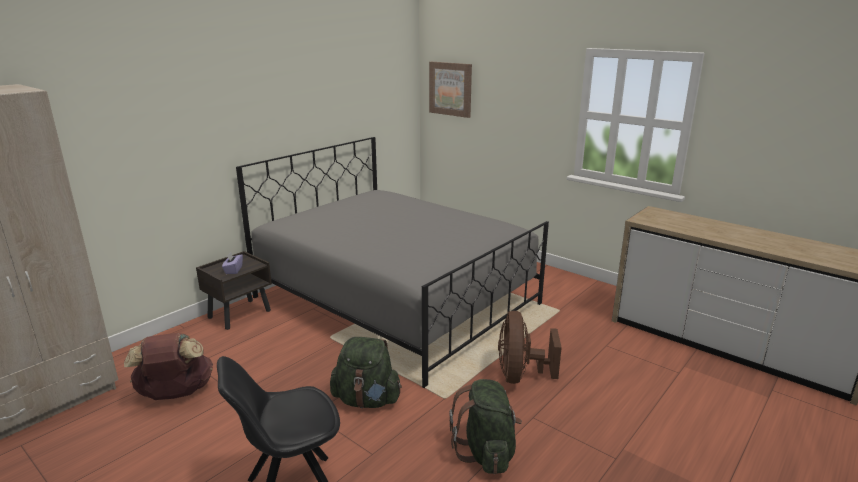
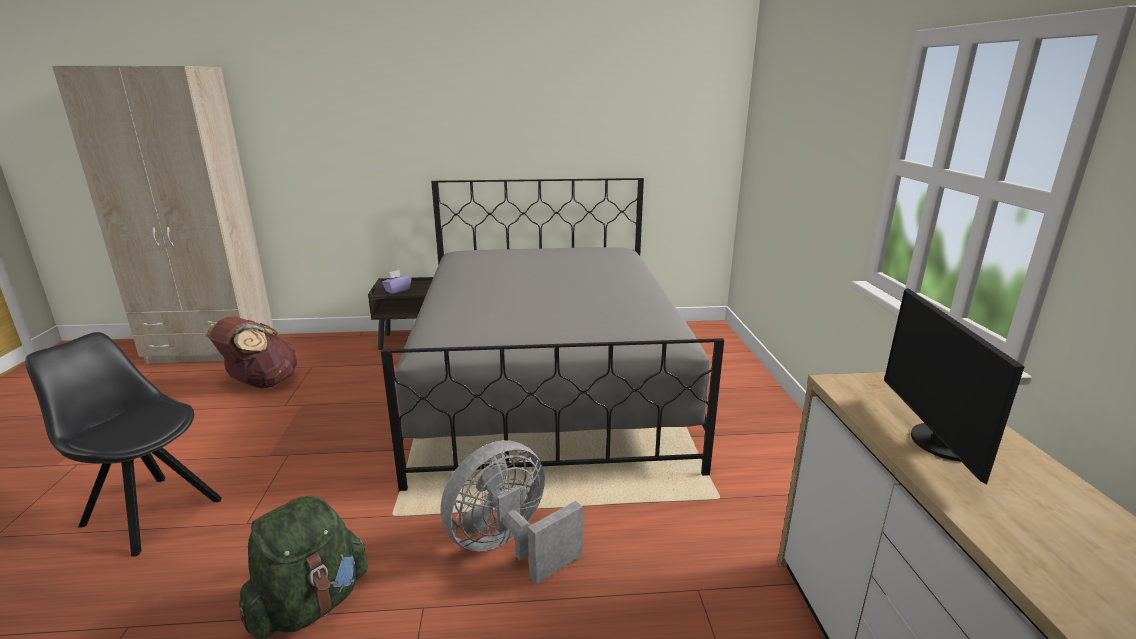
camera: 45 degrees right, 0 degrees up
(367, 400) = (340, 470): green backpack -> none
(450, 89) = (768, 120): picture -> none
(520, 375) = (509, 547): brown fan -> grey fan
(696, 227) = (939, 442): none -> monitor

